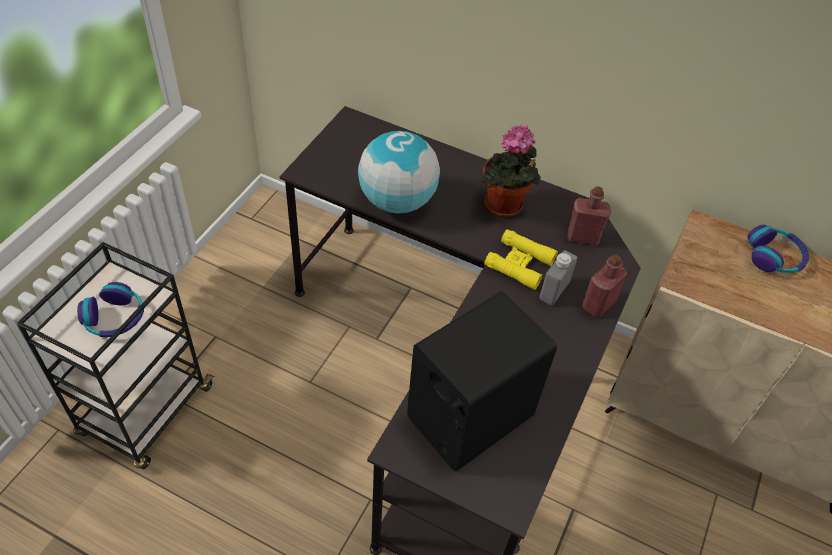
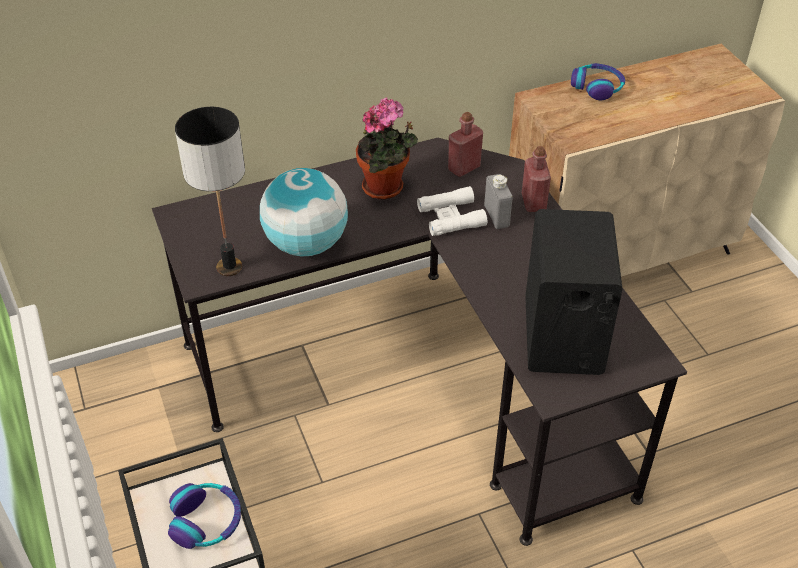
camera: 45 degrees left, 5 degrees down
(331, 178) = (229, 268): none -> table lamp
(519, 263) = (451, 217): yellow binoculars -> white binoculars

